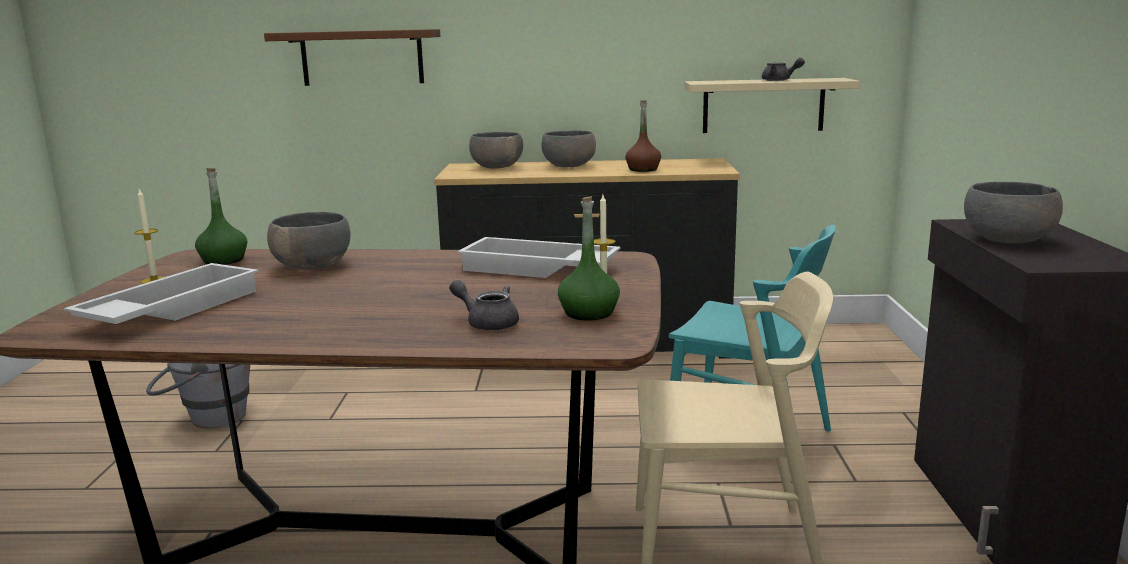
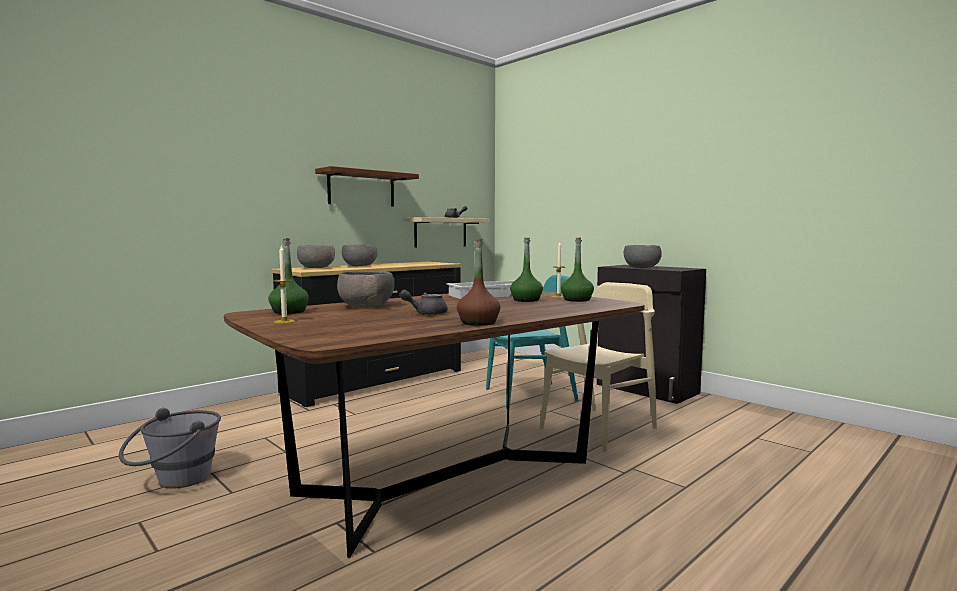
camera: 45 degrees left, 10 degrees down
(171, 309) = (366, 325): white tray -> none
(362, 57) = (203, 190): brown shelf -> brown shelf (361, 189)
(487, 323) = (554, 306): grey teapot -> grey teapot (426, 313)
(522, 295) = (526, 300): none -> green bottle
(643, 169) = (409, 264): brown bottle -> brown bottle (478, 323)

